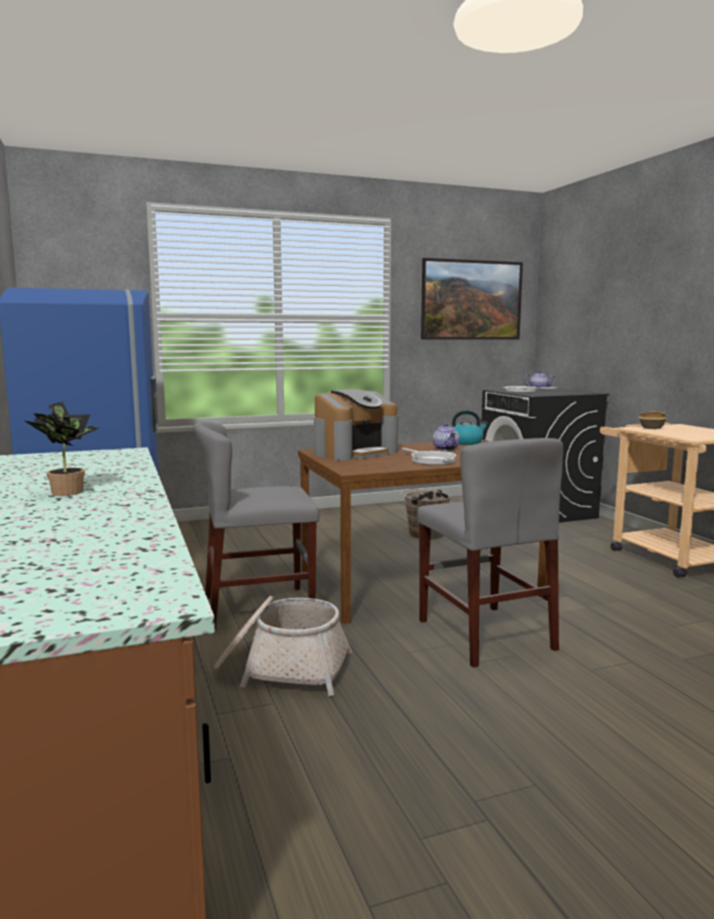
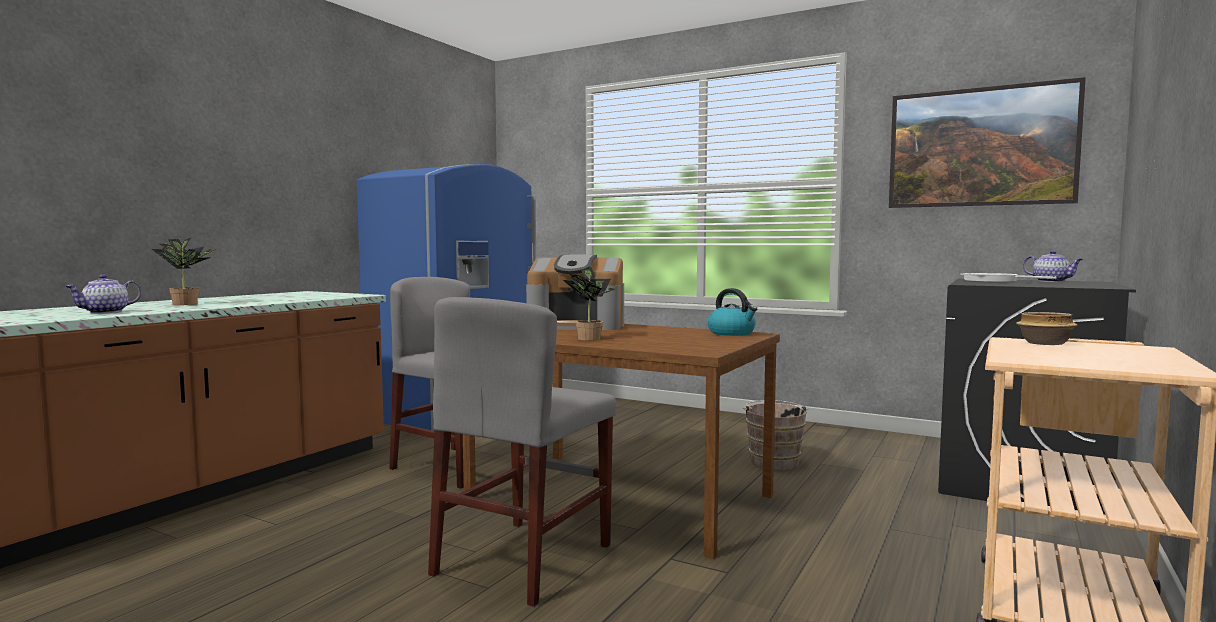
camera: 50 degrees right, 5 degrees down
(282, 668) = (344, 508): basket -> none
(431, 460) = (589, 338): frying pan -> potted plant
(446, 449) = (672, 334): teapot -> teapot (105, 312)

